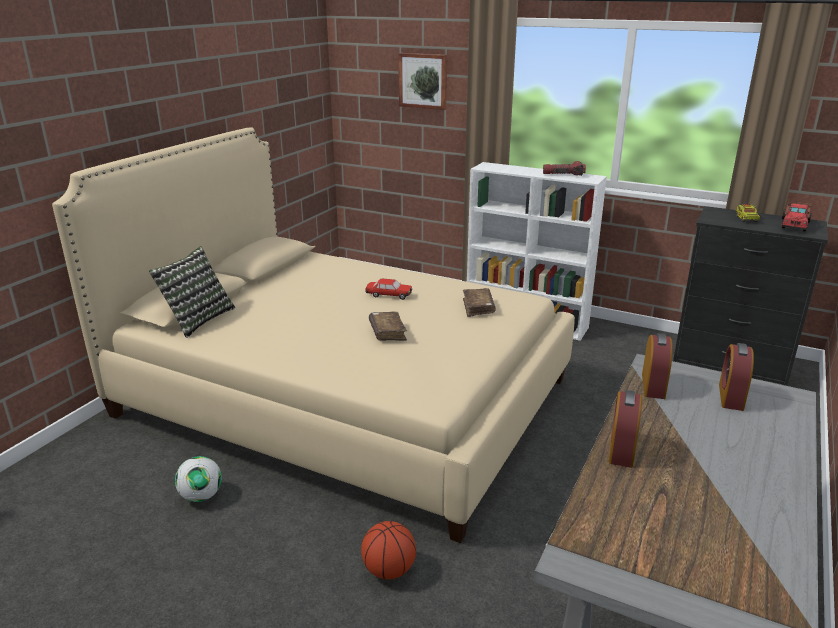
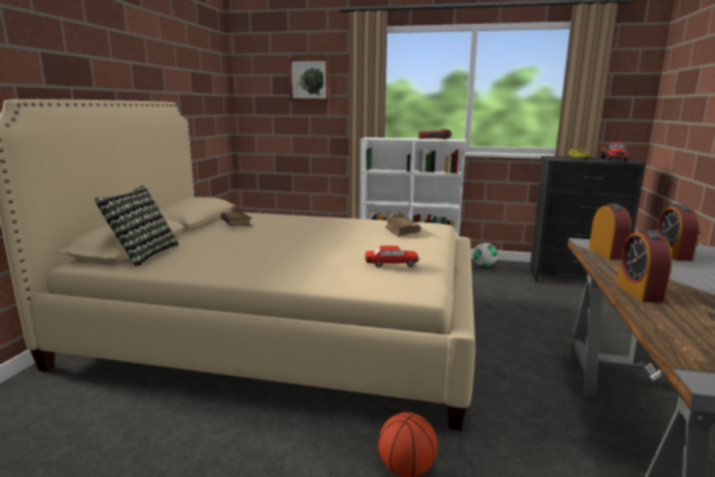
camera: 15 degrees left, 10 degrees down
(201, 496) = (168, 431): football -> football (484, 266)
(387, 332) = (338, 249): brown book -> brown book (236, 224)
(388, 295) = (319, 229): toy car -> toy car (391, 264)

